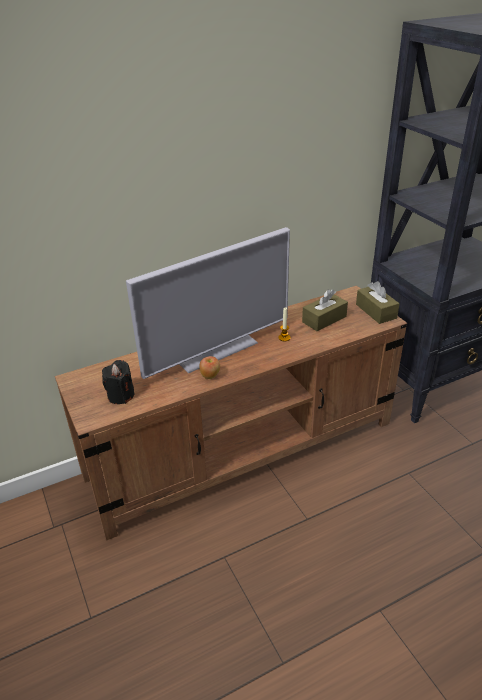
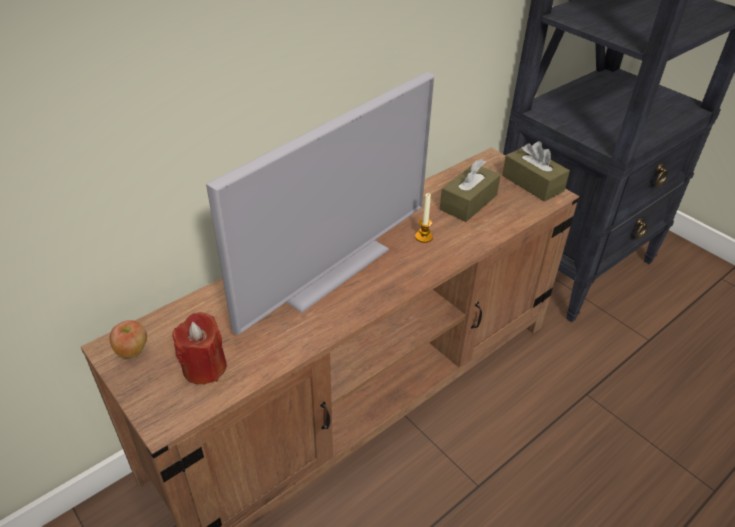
camera: 15 degrees left, 5 degrees up
(121, 395) = (204, 367): black candle -> red candle
(210, 376) = (337, 313): apple -> apple (133, 351)

